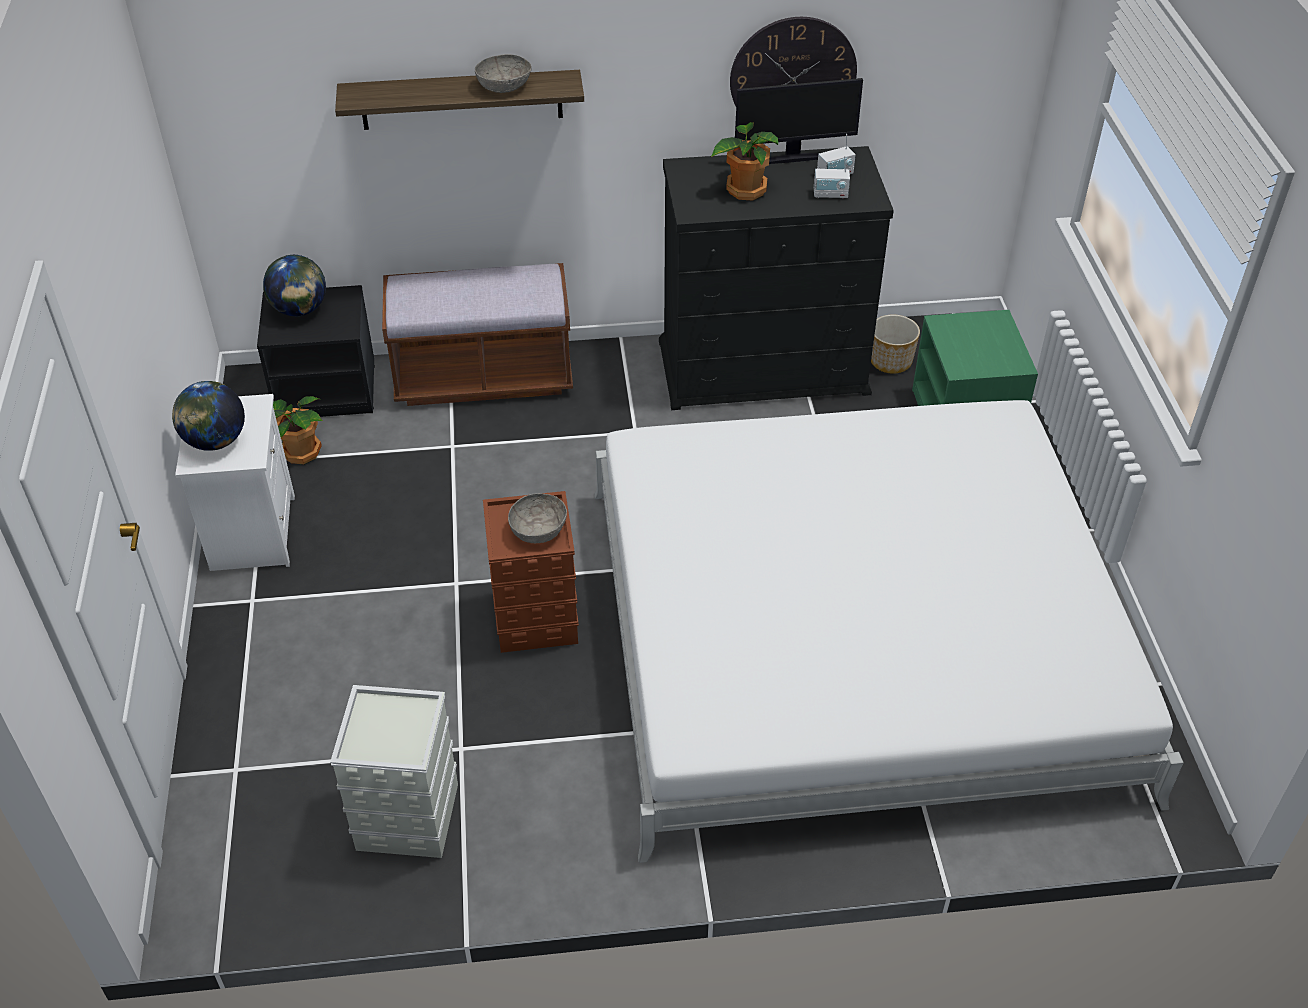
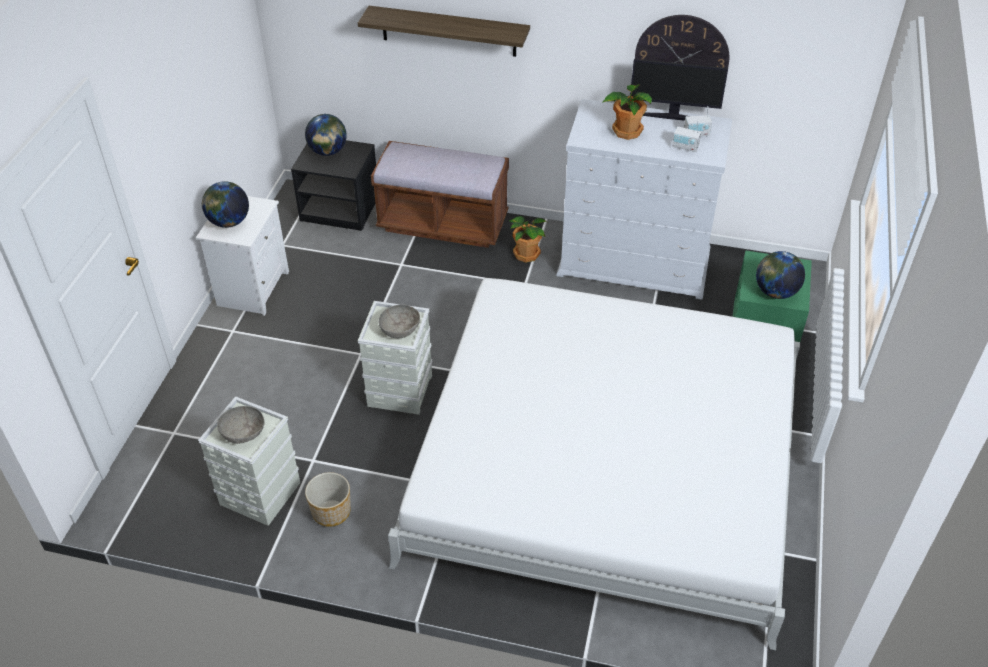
camera: 20 degrees right, 0 degrees up
(301, 451) = (306, 244): potted plant -> potted plant (526, 254)
(504, 86) = (473, 27): grey bowl -> grey bowl (243, 433)
(534, 618) = (399, 390): brown storage box -> grey storage box
(764, 367) = (635, 262): black dresser -> white dresser
(890, 361) = (728, 279): planter -> planter (331, 511)
(987, 360) = (775, 292): none -> globe

